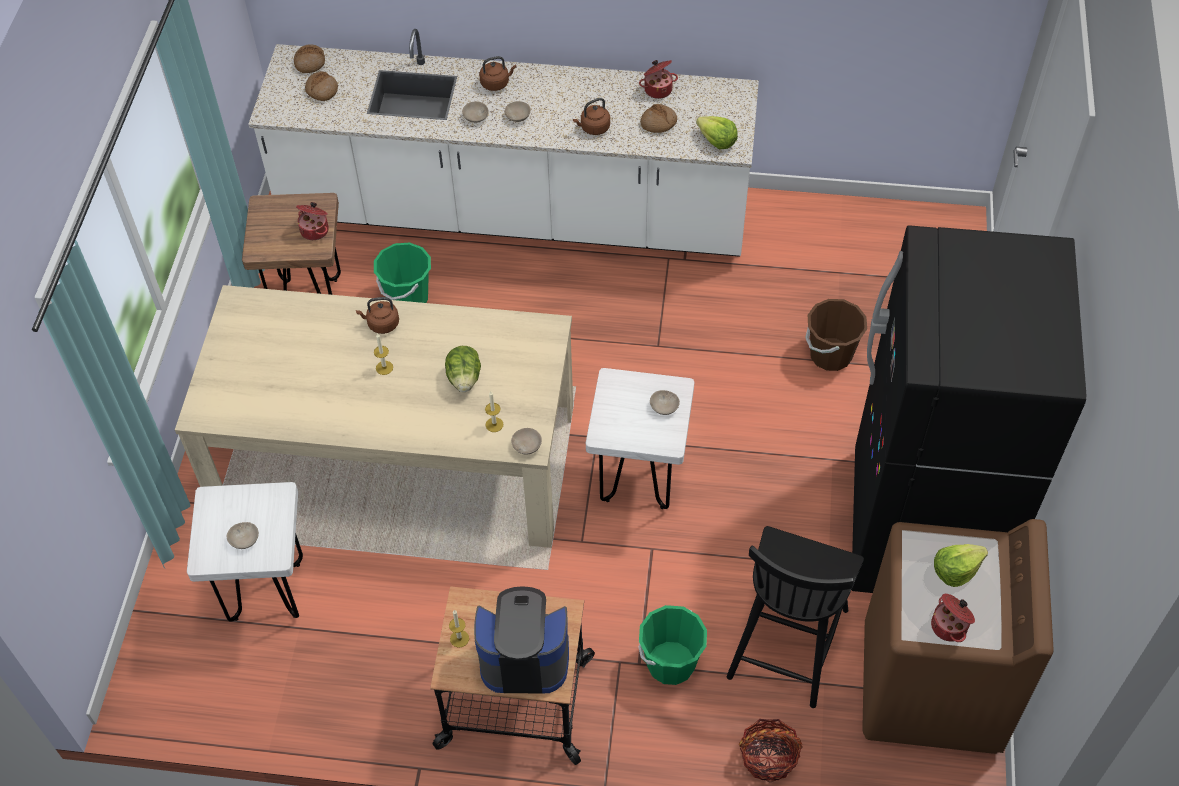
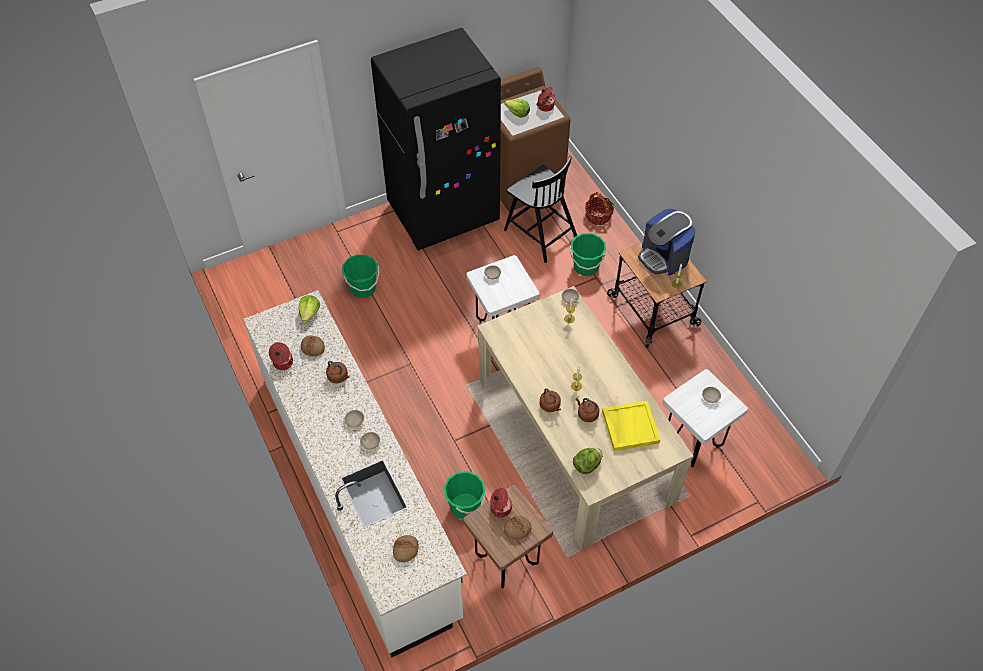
camera: 125 degrees left, 0 degrees up
(276, 388) = (629, 426): none -> yellow tray
(310, 62) = (384, 577): bread -> bread (517, 529)
(464, 378) = (553, 347): lettuce -> lettuce (587, 465)
(496, 83) = (332, 450): brown kettle -> brown kettle (586, 414)
(788, 640) = (540, 233): black chair -> black chair turned 60 degrees clockwise
(830, 355) = (363, 288): brown bucket -> green bucket

